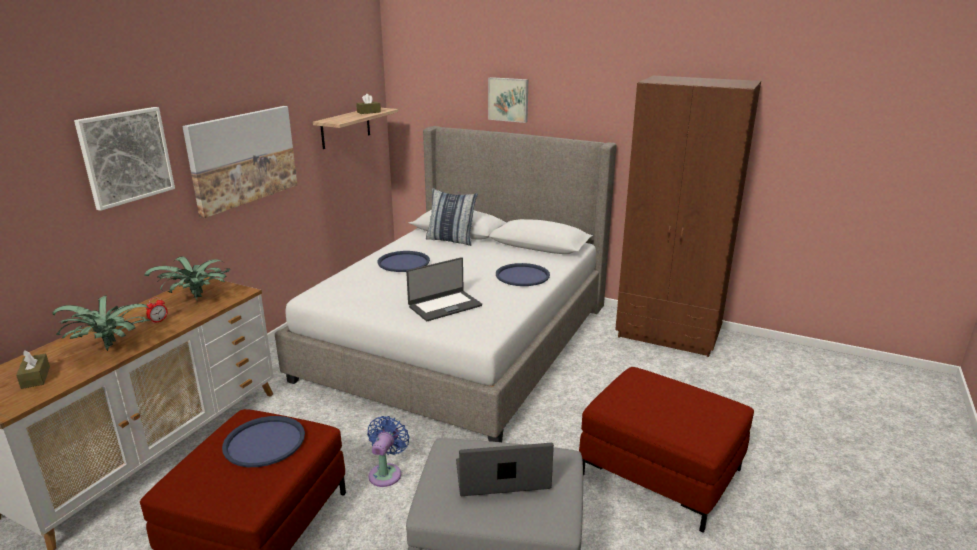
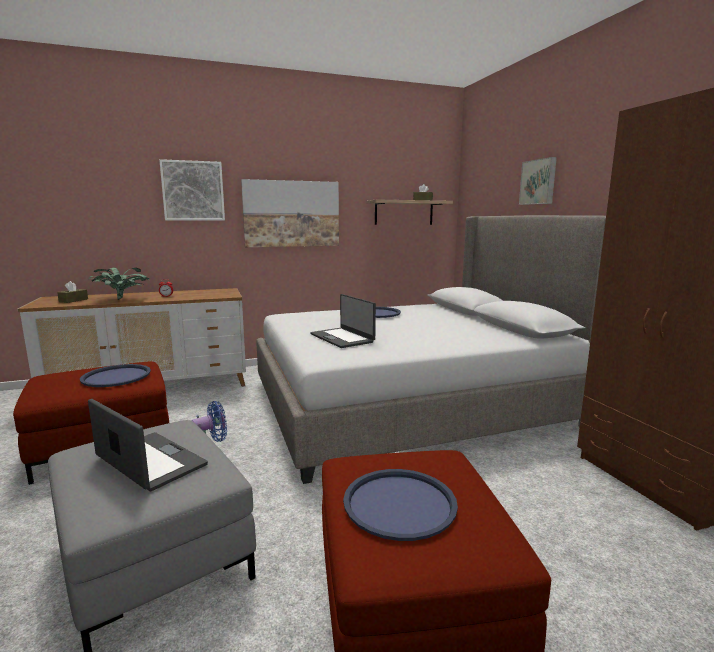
camera: 45 degrees right, 10 degrees down
(198, 299) = (205, 294): potted plant -> none
(444, 306) = (342, 338): laptop -> laptop turned 45 degrees clockwise
(451, 240) = (446, 311): pillow -> none
(522, 275) = (452, 339): blue tray -> blue tray (399, 504)

